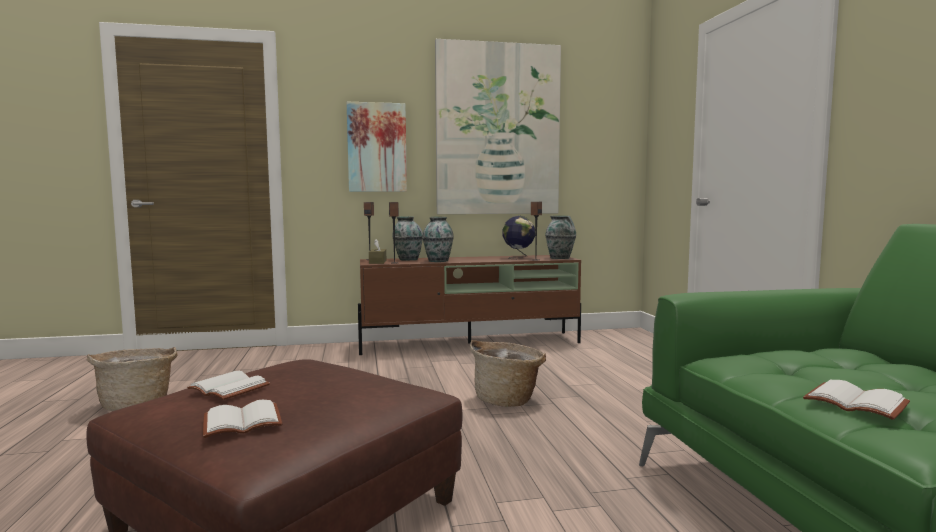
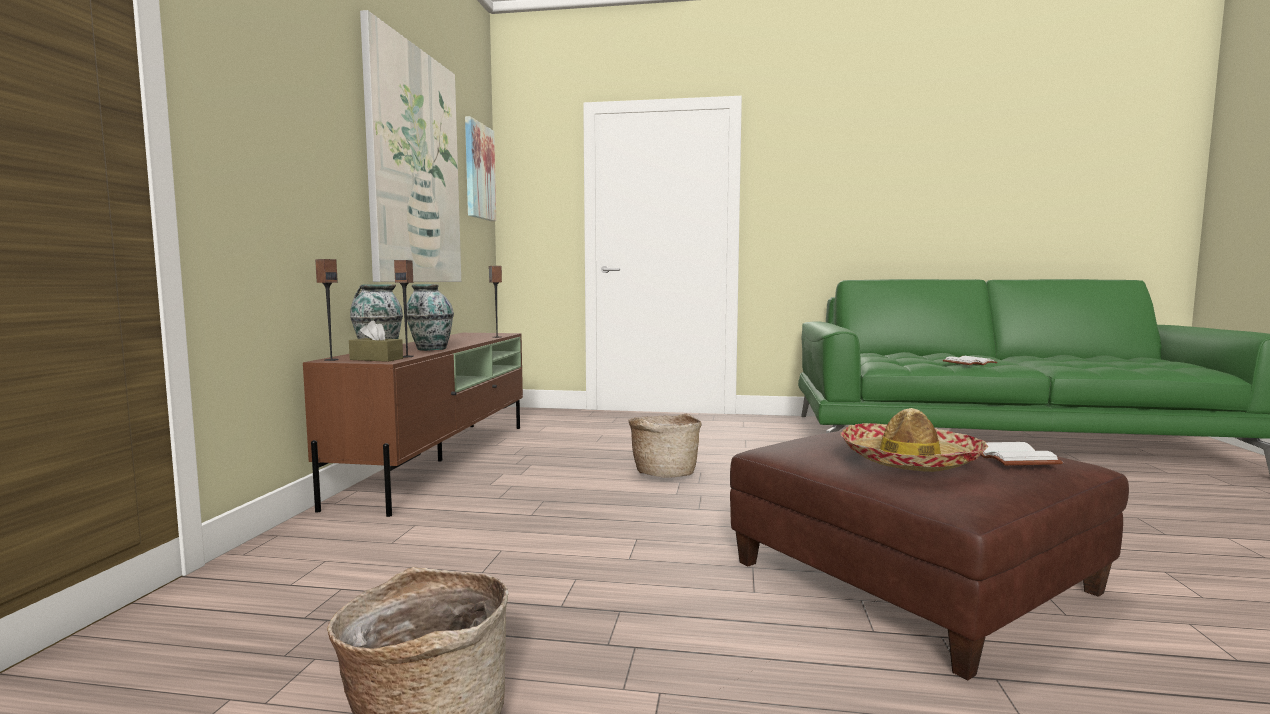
camera: 70 degrees left, 0 degrees up
(231, 388) = (909, 461): white book -> hat
(377, 147) = (309, 164): picture -> picture (478, 171)
(518, 257) = (464, 338): globe -> none
(560, 258) = (500, 334): vase -> none

